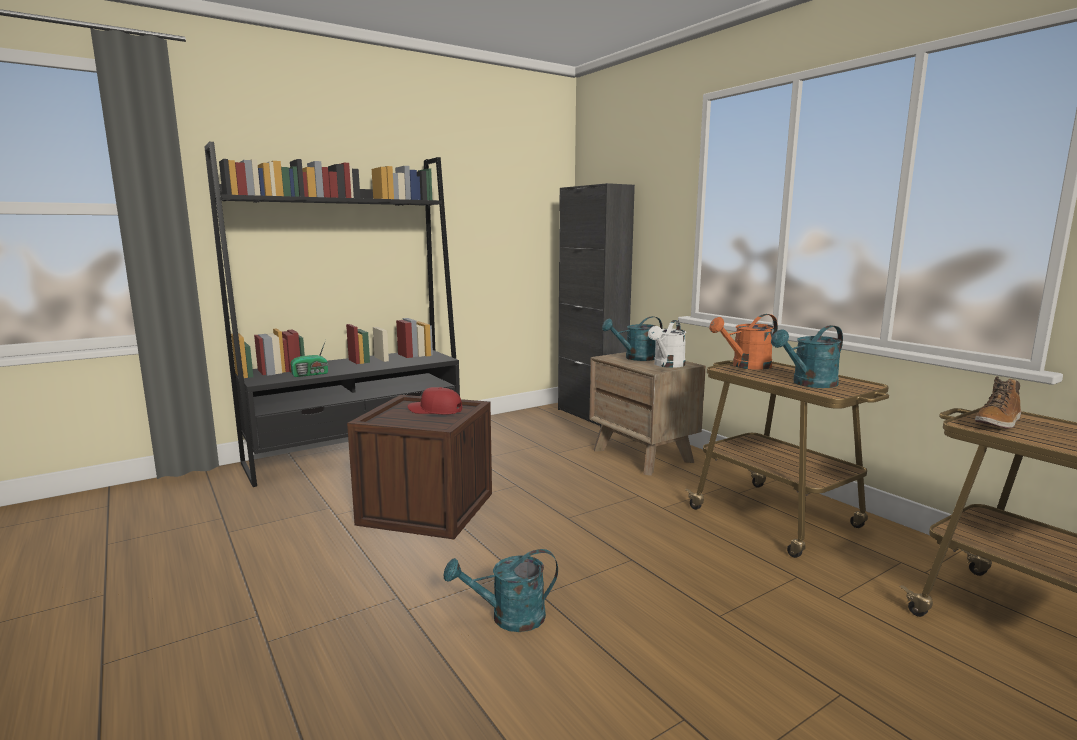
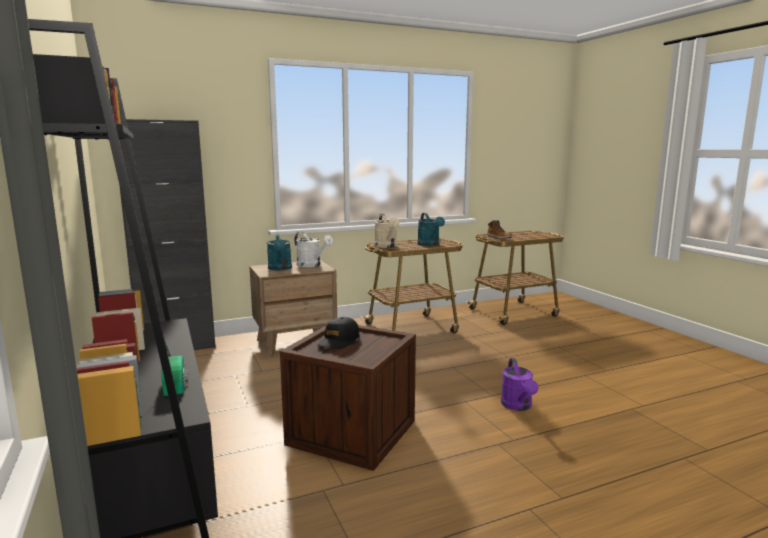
camera: 80 degrees left, 0 degrees up
(435, 410) = (338, 341): red cap -> black cap
(508, 618) = (518, 406): turquoise watering can -> purple watering can
(746, 366) = (387, 246): orange watering can -> beige watering can

